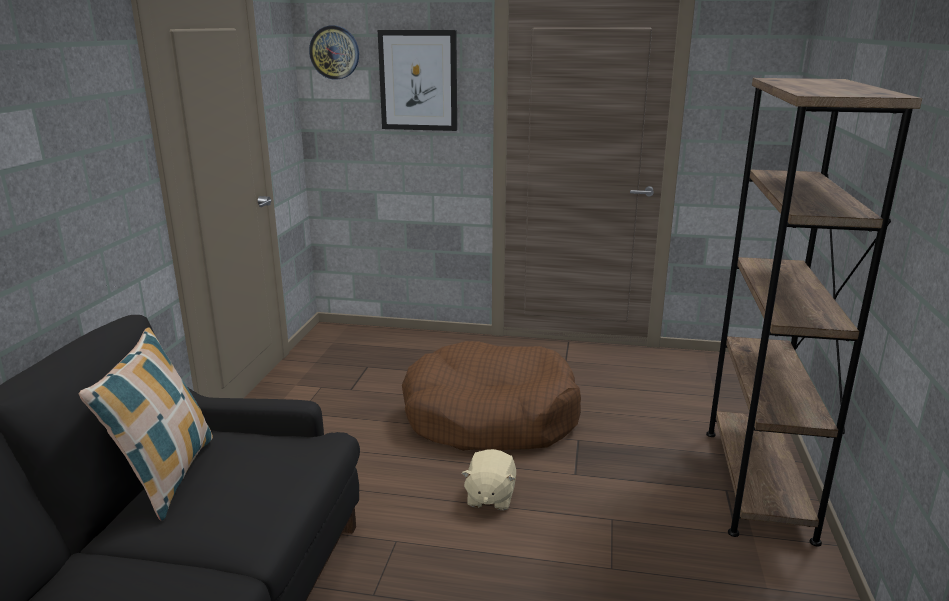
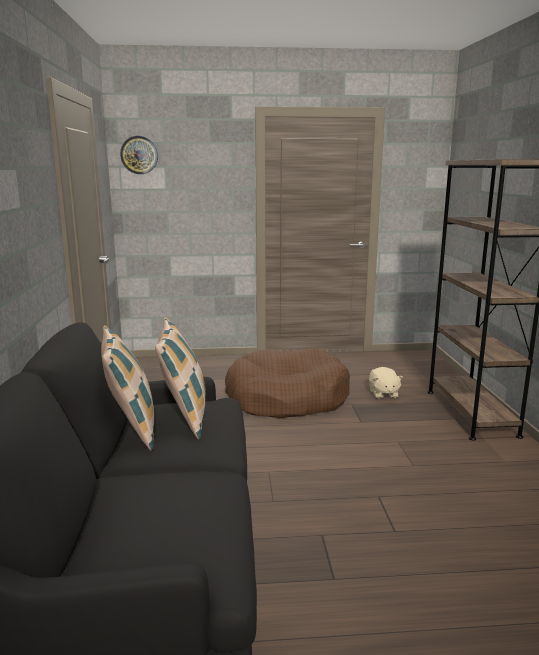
camera: 15 degrees left, 5 degrees down
(245, 466) = (184, 417): none -> pillow
(418, 80) = (202, 174): picture -> none
(490, 497) = (315, 440): beige plush toy -> beige plush toy (383, 394)

